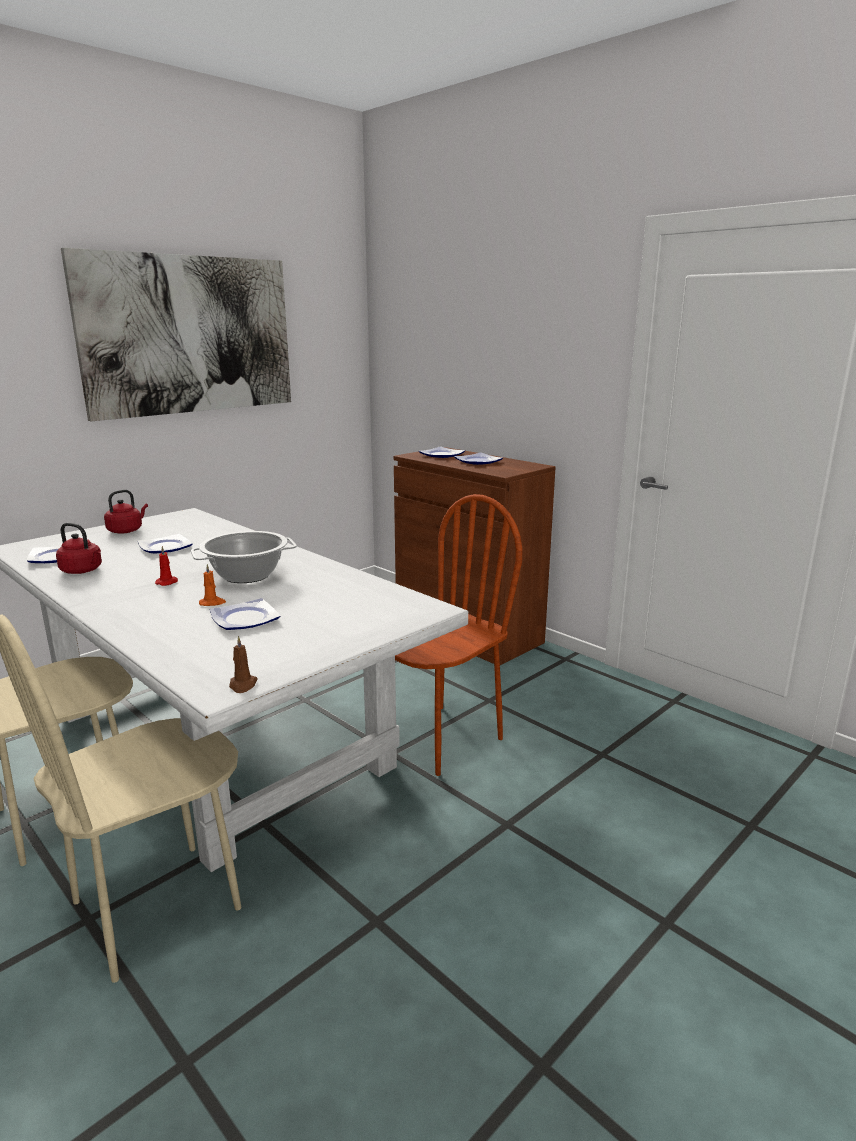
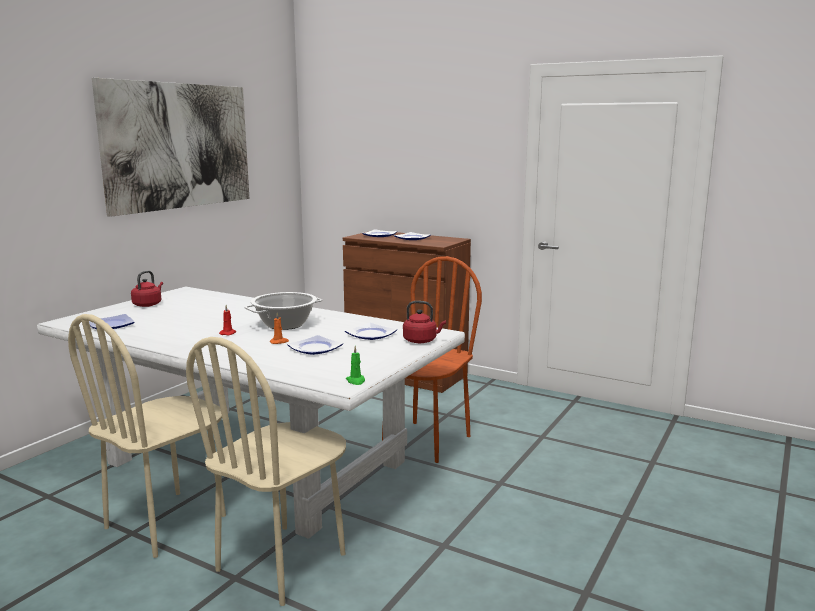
camera: 15 degrees left, 5 degrees down
(83, 571) = (148, 331): red kettle -> red kettle (421, 341)
(164, 547) = (196, 313): plate -> plate (370, 335)
(243, 685) = (356, 381): brown candle -> green candle

